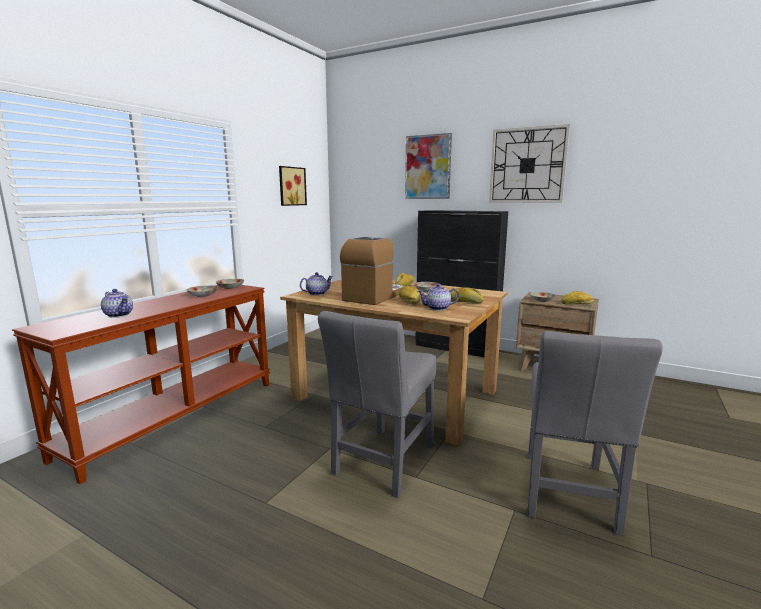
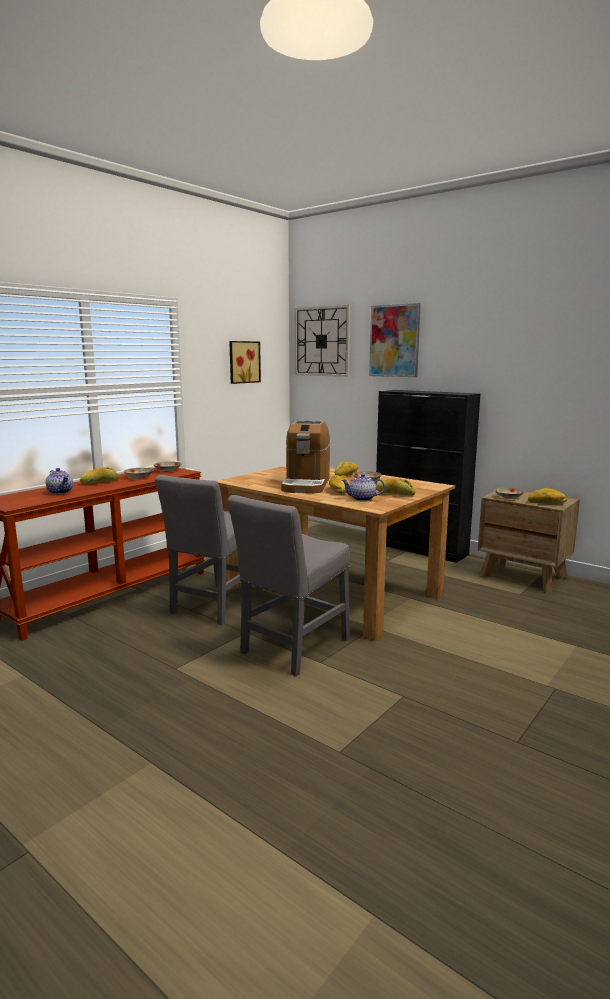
camera: 10 degrees right, 0 degrees up
(162, 302) = (100, 482): none -> bread
(317, 293) = (250, 479): teapot -> none
(374, 296) = (306, 485): coffee machine -> coffee machine turned 150 degrees clockwise
(527, 165) = (502, 341): wall clock -> wall clock (322, 341)
(568, 494) = (465, 689): grey chair -> grey chair (215, 606)

